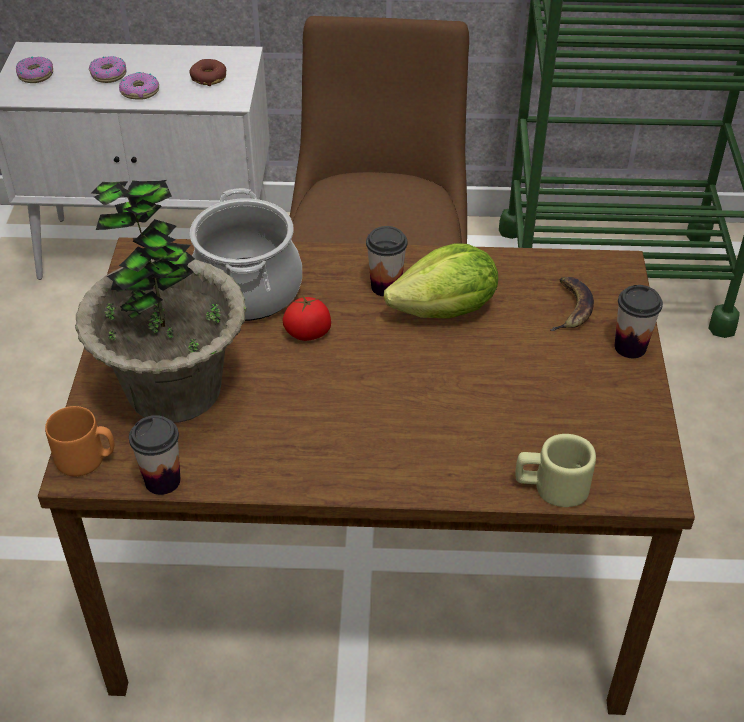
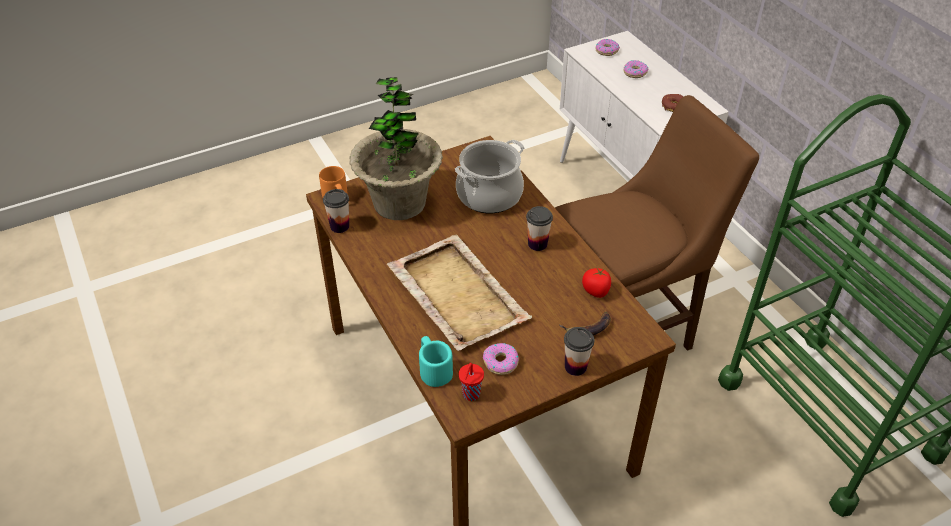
camera: 60 degrees right, 0 degrees up
(140, 92) = (632, 90): donut -> donut (500, 362)
(308, 333) = (476, 230): tomato -> tomato (596, 291)
(420, 404) = (456, 293): none -> beige tray
(446, 311) = (538, 275): lettuce -> none
(551, 486) = (433, 369): beige mug -> turquoise mug
(622, 467) = (470, 395): none -> red cup

